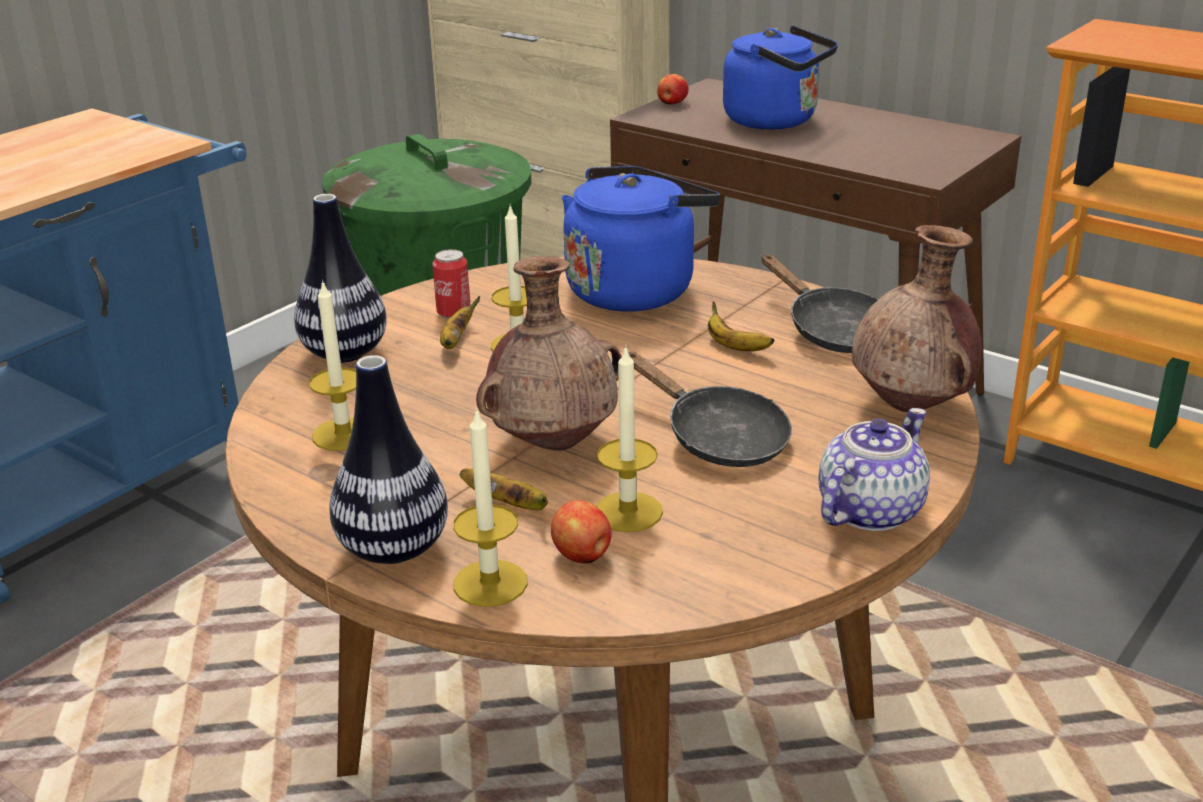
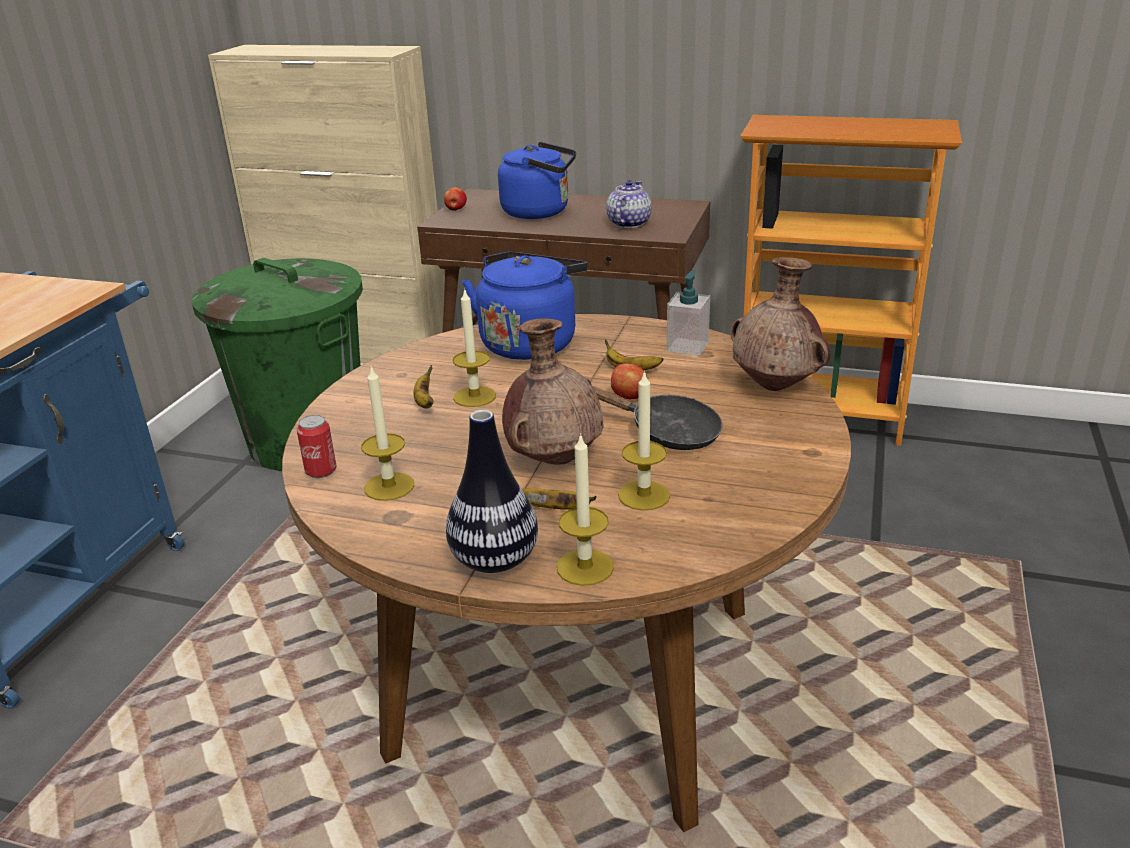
camera: 20 degrees left, 0 degrees up
(345, 354) = (343, 427): vase -> none
(454, 313) = (407, 382): can -> can (321, 471)
(582, 556) = (636, 533): apple -> apple (630, 397)
(832, 330) = (687, 346): black frying pan -> soap dispenser
(868, 511) = (801, 459): teapot -> teapot (628, 223)

